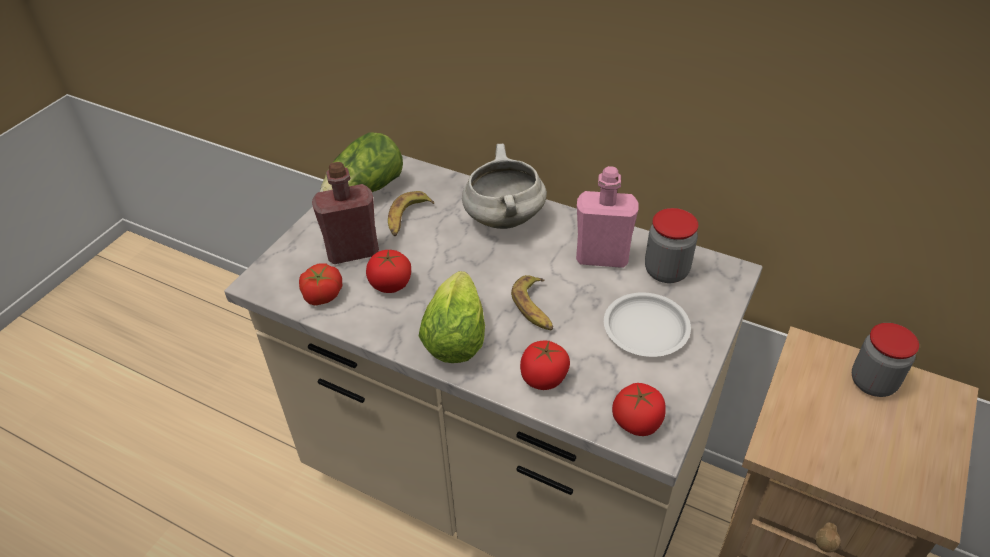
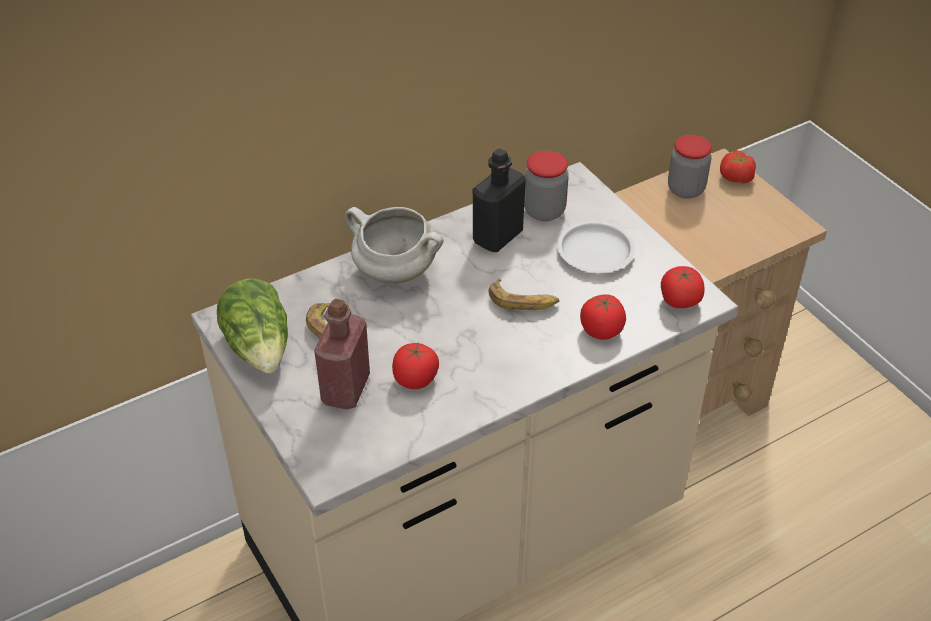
camera: 60 degrees left, 0 degrees up
(322, 294) = (387, 432): tomato -> tomato (736, 177)
(456, 334) = (513, 360): lettuce -> none
(602, 257) = (497, 237): pink bottle -> black bottle

